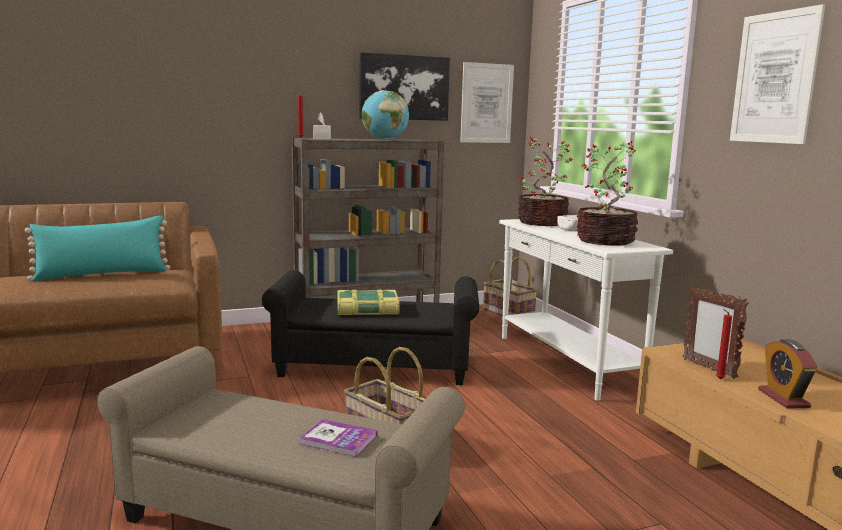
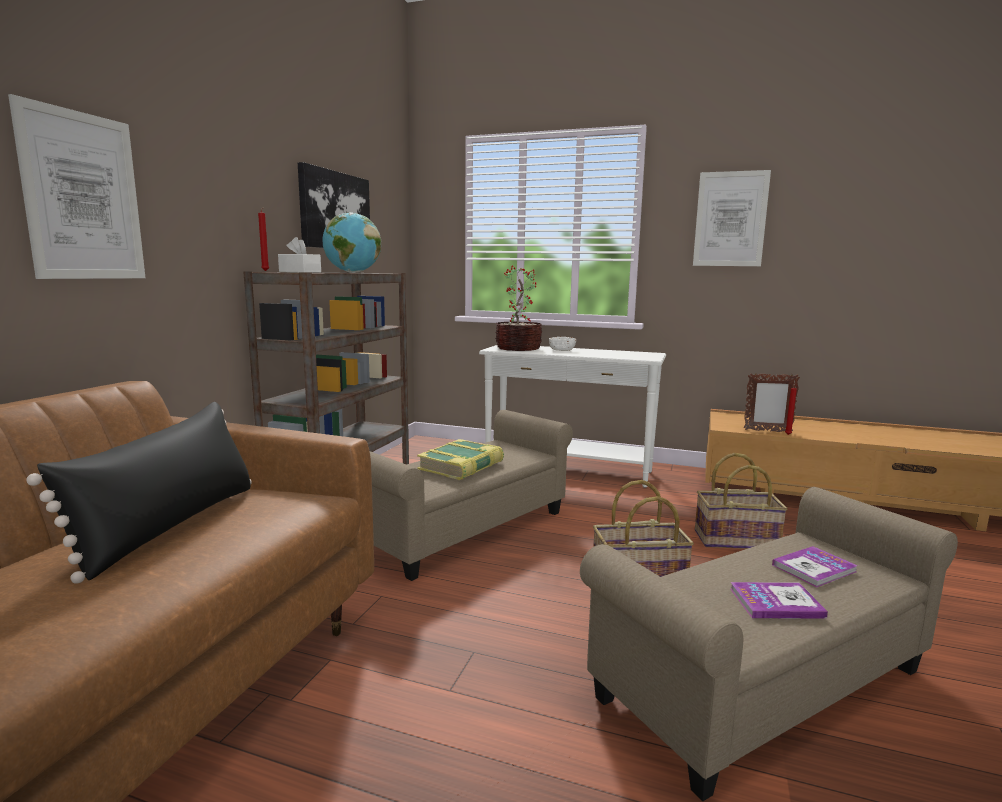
camera: 50 degrees left, 0 degrees up
(102, 274) = (172, 525): turquoise pillow -> black pillow
(249, 433) = (776, 603): none -> book
(374, 367) = (464, 529): black ottoman -> beige ottoman
(486, 103) = (390, 233): picture -> picture (83, 197)
(509, 313) = (437, 446): basket -> basket (736, 539)
(606, 241) = (616, 353): potted plant -> none
(783, 398) = (830, 435): alarm clock -> none

